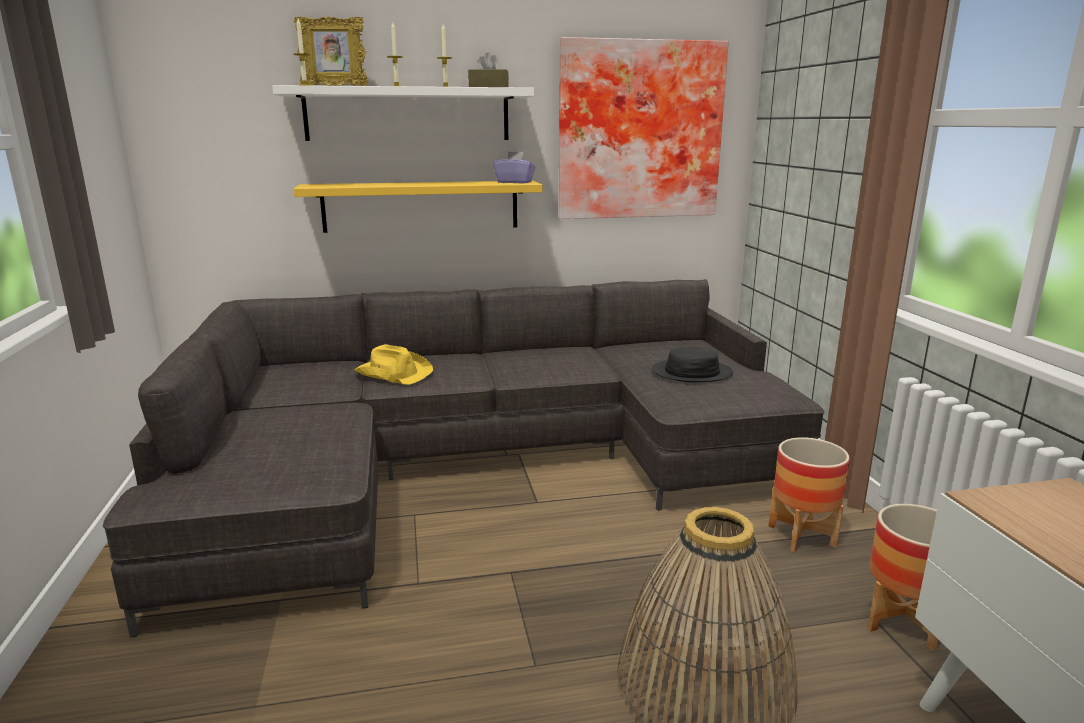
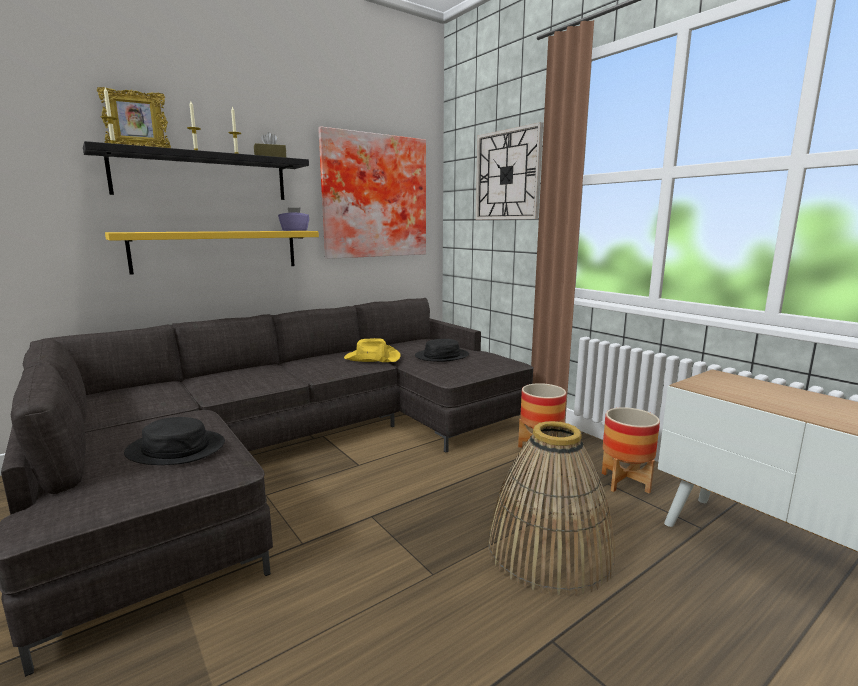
camera: 25 degrees left, 5 degrees down
(298, 447) = (176, 448): none -> black hat
(393, 373) = (218, 384): yellow hat -> yellow hat (372, 358)
(408, 114) = (202, 177): white shelf -> black shelf
(837, 100) = (507, 175): none -> wall clock

